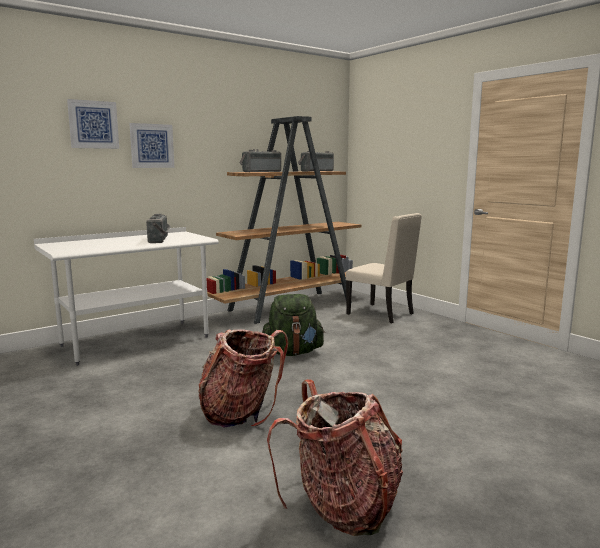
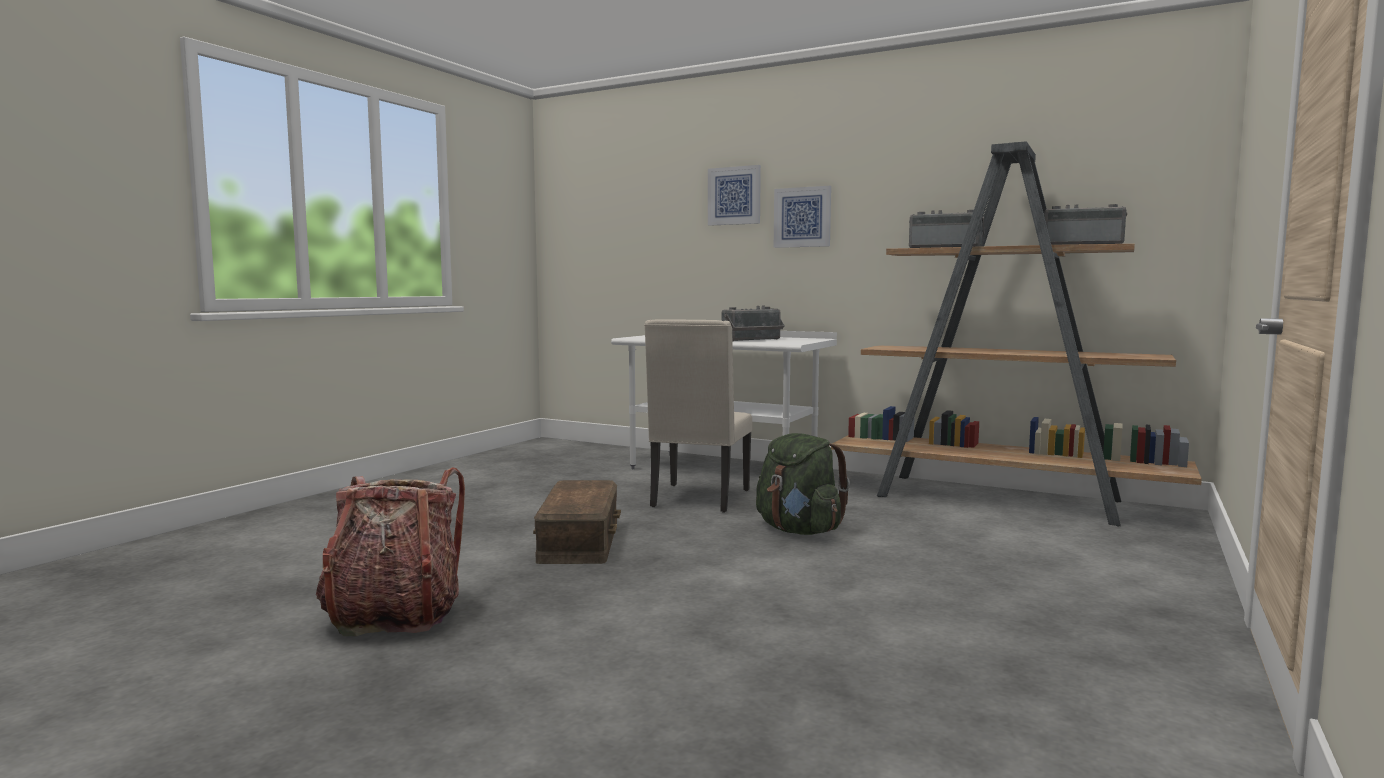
camera: 65 degrees right, 5 degrees down
(241, 413) = (580, 541): backpack -> brown storage box
(382, 314) = (1110, 554): beige chair -> beige chair (699, 499)

